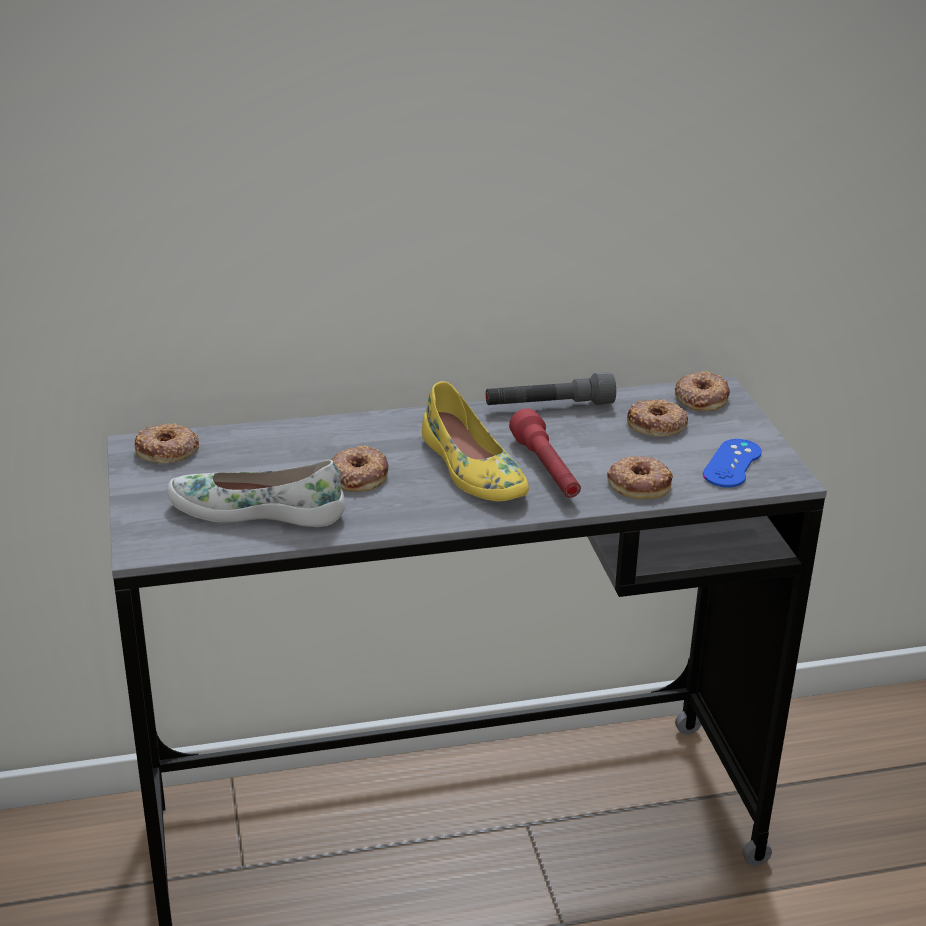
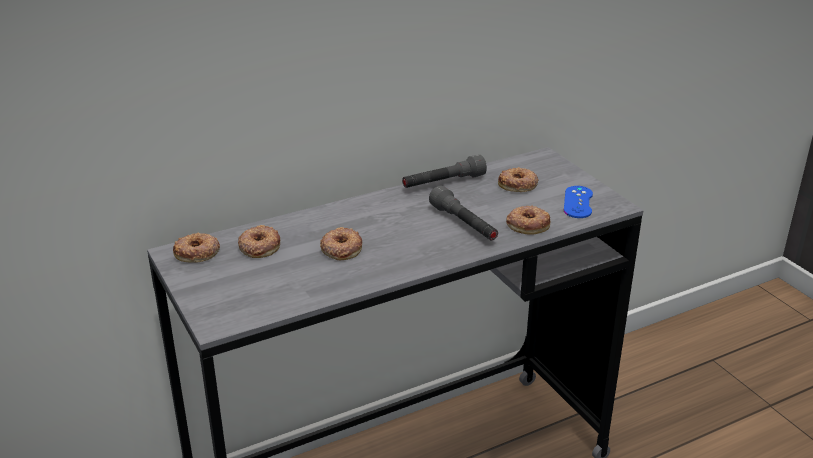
camera: 15 degrees left, 0 degrees up
(257, 510) = (283, 283): white shoe -> none
(471, 469) = (415, 232): yellow shoe -> none
(546, 470) = (464, 224): red flashlight -> grey flashlight
(701, 398) = (535, 163): donut -> donut (259, 246)

